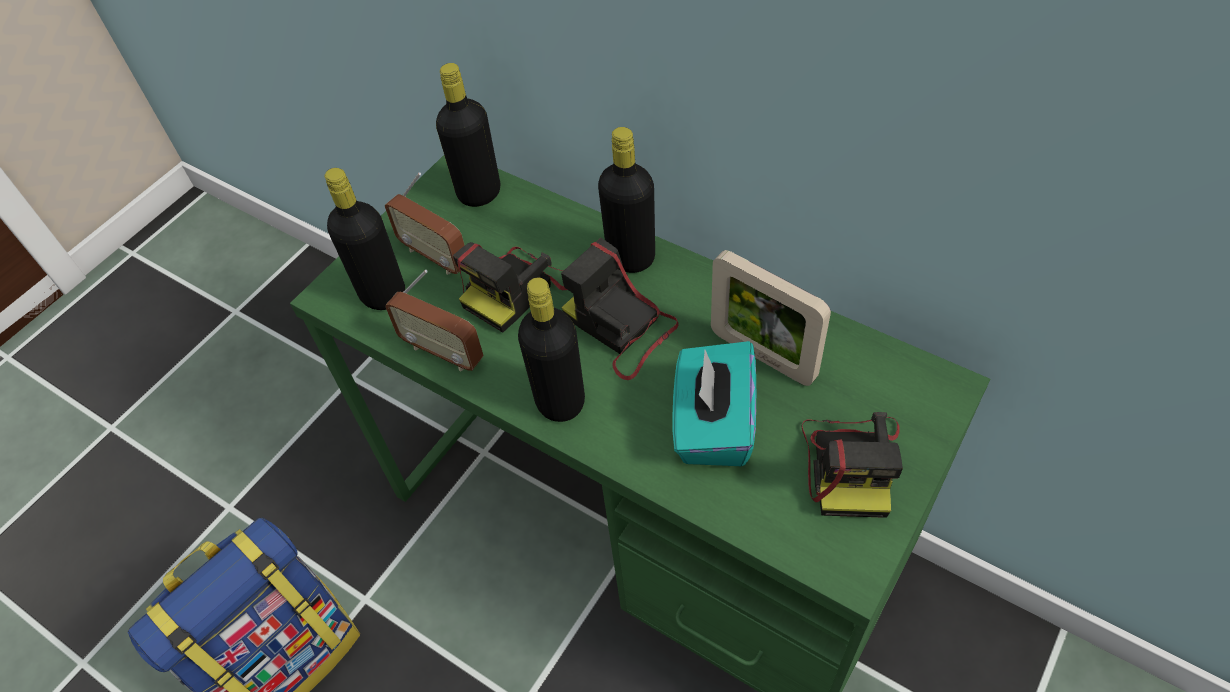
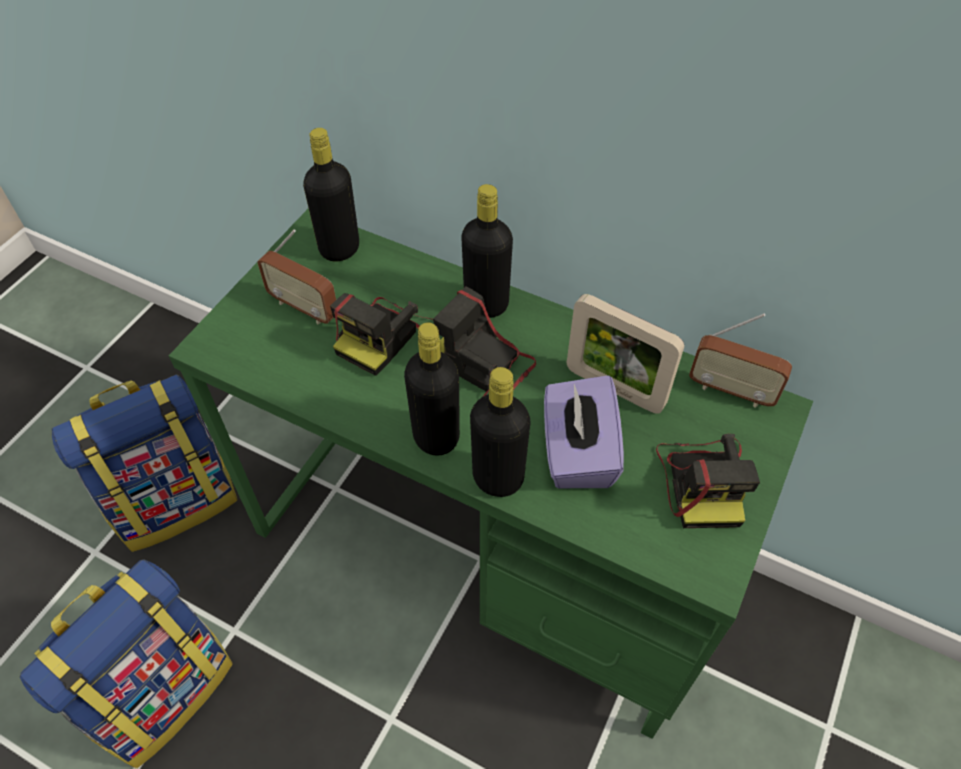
camera: 10 degrees left, 0 degrees up
(315, 456) = (176, 500): none -> backpack
(383, 294) = (258, 344): black bottle -> black bottle (498, 478)
(443, 352) = (321, 396): radio -> radio (731, 390)
(713, 425) = (577, 452): turquoise tissue box -> purple tissue box

